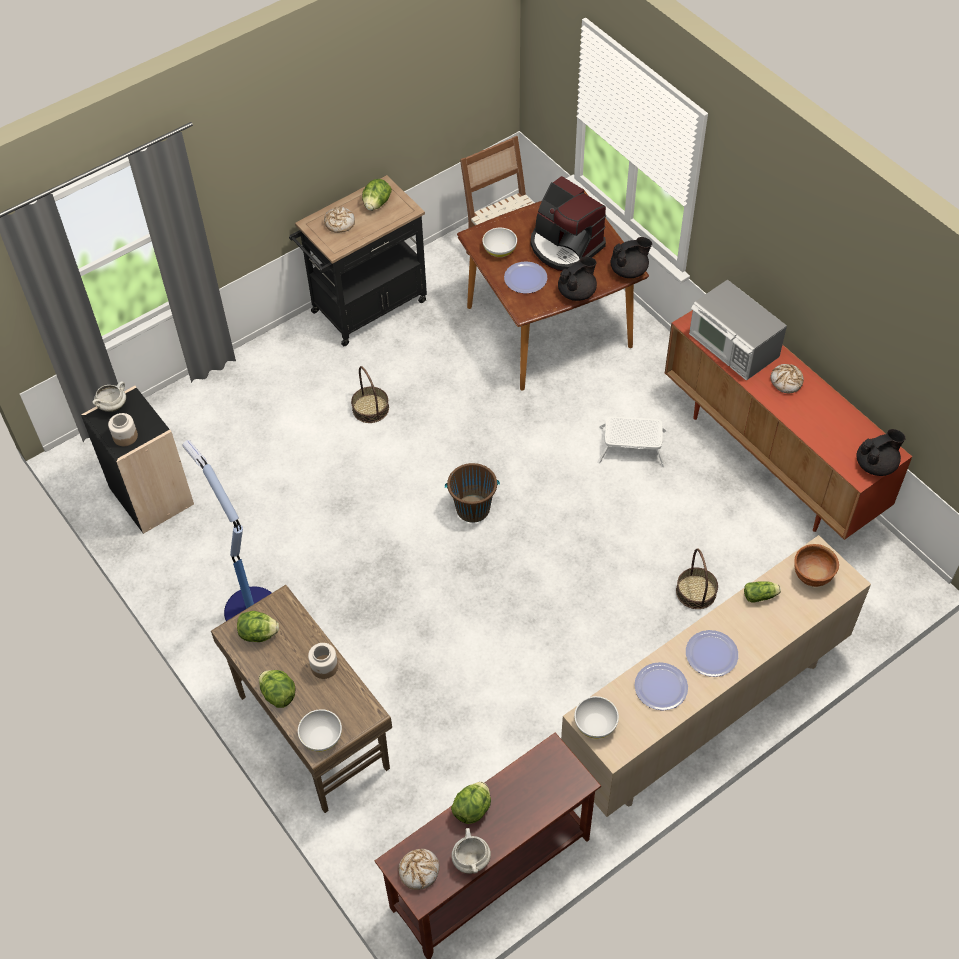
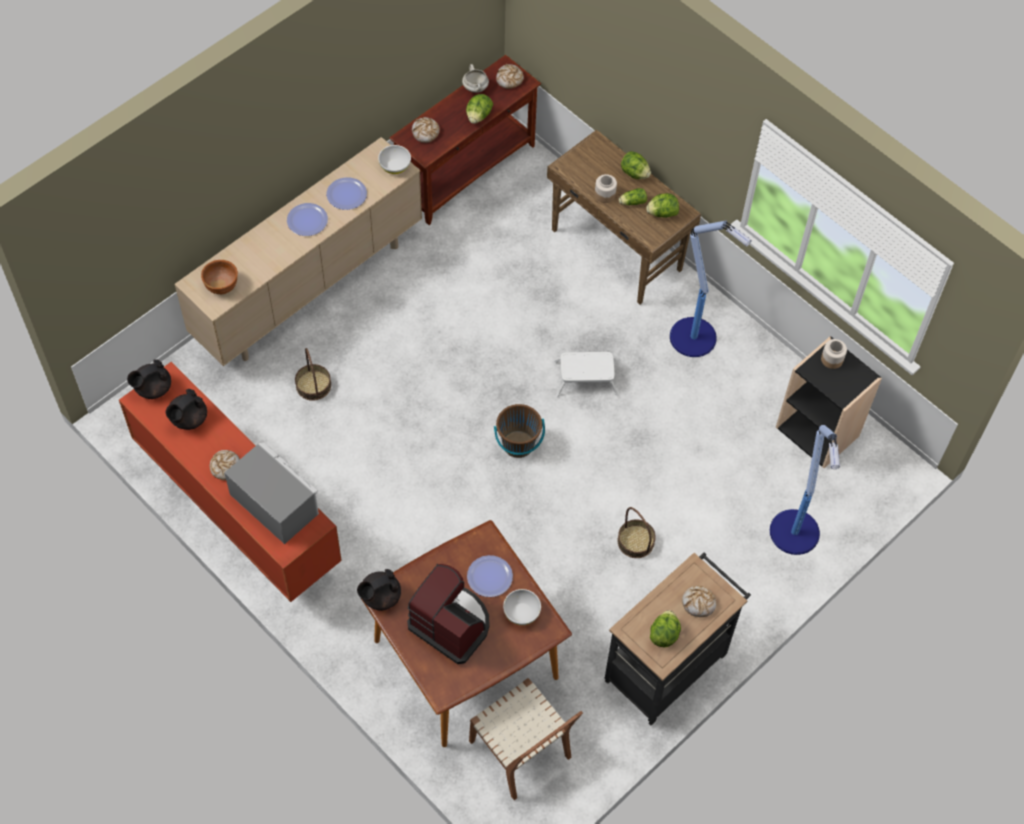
camera: 170 degrees right, 5 degrees up
(113, 405) = (856, 388): white cooking pot -> none
(213, 402) = (794, 534): none -> floor lamp
(321, 737) = (595, 148): white bowl -> none
(549, 788) = (425, 132): none -> bread
(577, 292) = (434, 563): black teapot -> black teapot (188, 419)
(632, 447) = (372, 522): white step ladder -> white step ladder (586, 377)
(761, 596) = (265, 267): lettuce -> lettuce (631, 202)

